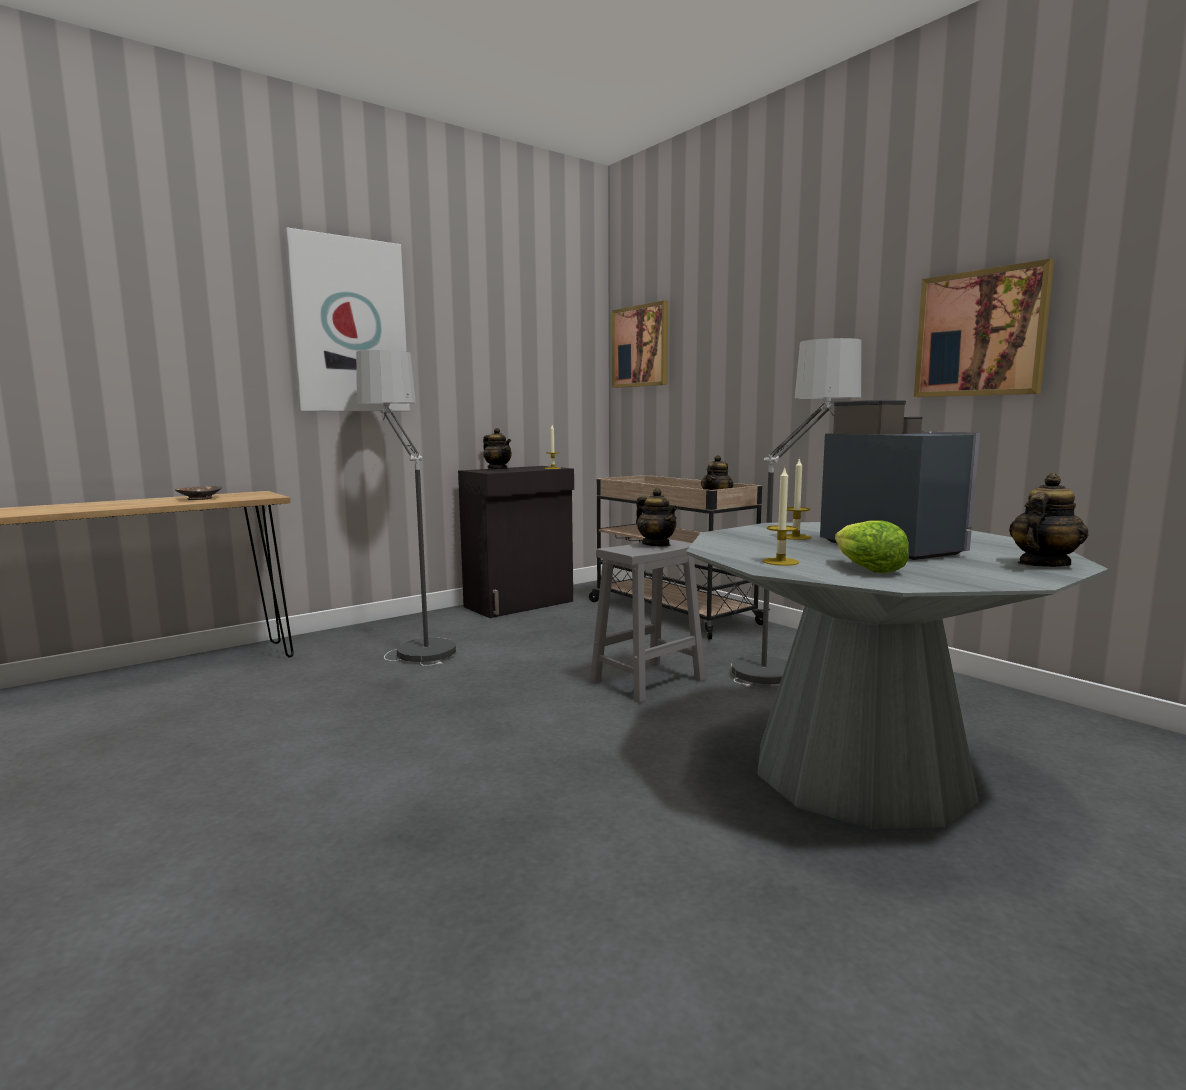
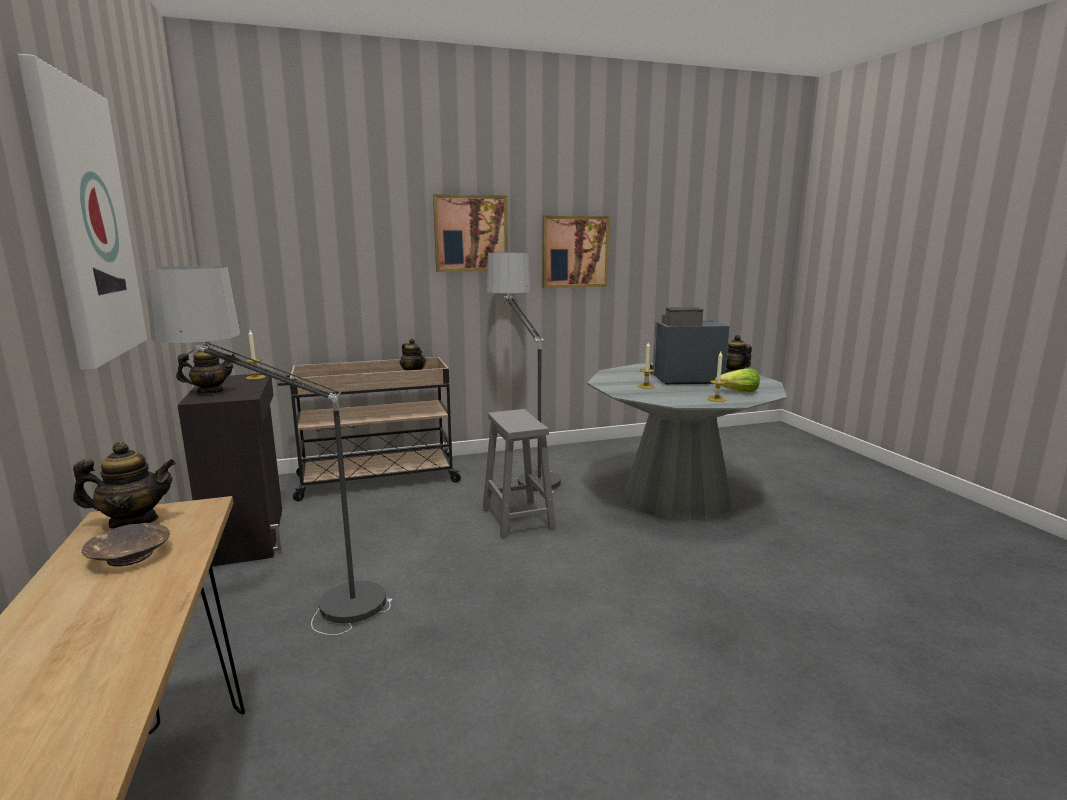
camera: 70 degrees left, 5 degrees up
(641, 346) = (255, 235): picture -> picture (471, 233)
(656, 545) = (513, 417): teapot -> teapot (133, 522)

